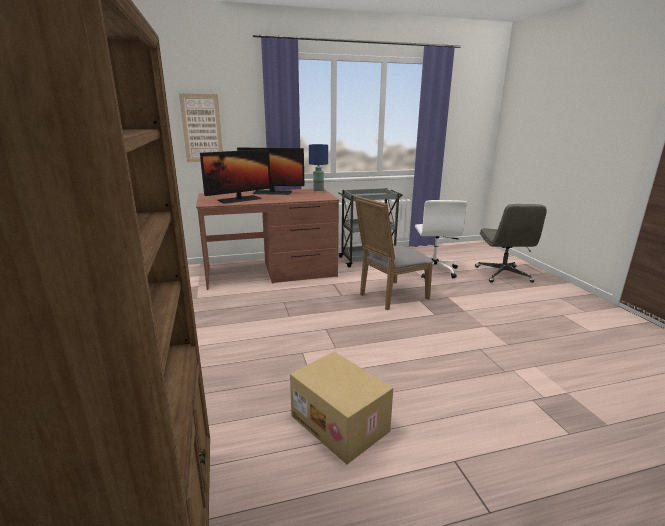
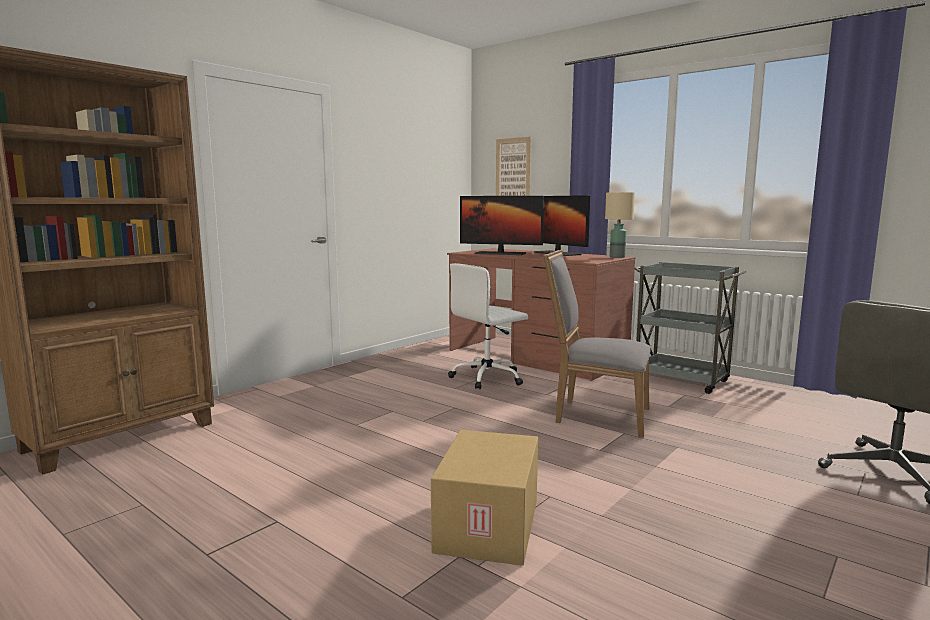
camera: 55 degrees right, 10 degrees down
(318, 190) = (616, 257): blue table lamp -> beige table lamp
(341, 423) = (292, 455): cardboard box -> cardboard box (490, 526)
(433, 270) = (753, 420): white office chair -> white office chair (488, 377)

